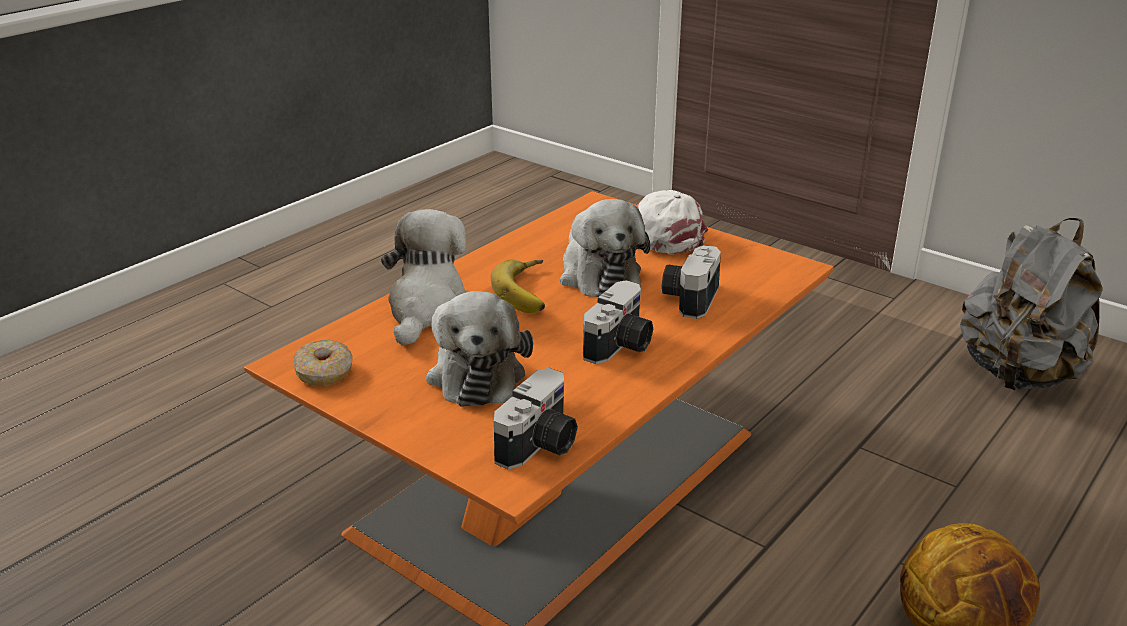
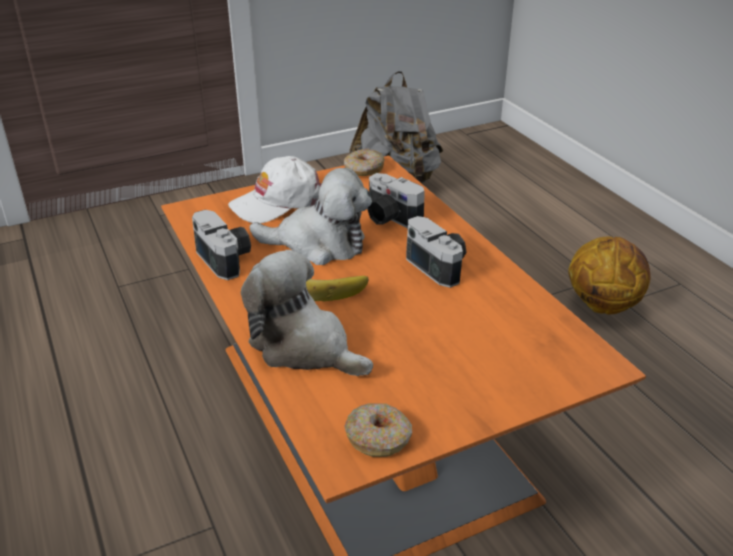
camera: 65 degrees left, 5 degrees up
(477, 373) = (438, 345): plush toy -> none
(541, 445) = (560, 339): camera -> camera (227, 259)
(778, 260) = (364, 169): none -> donut

